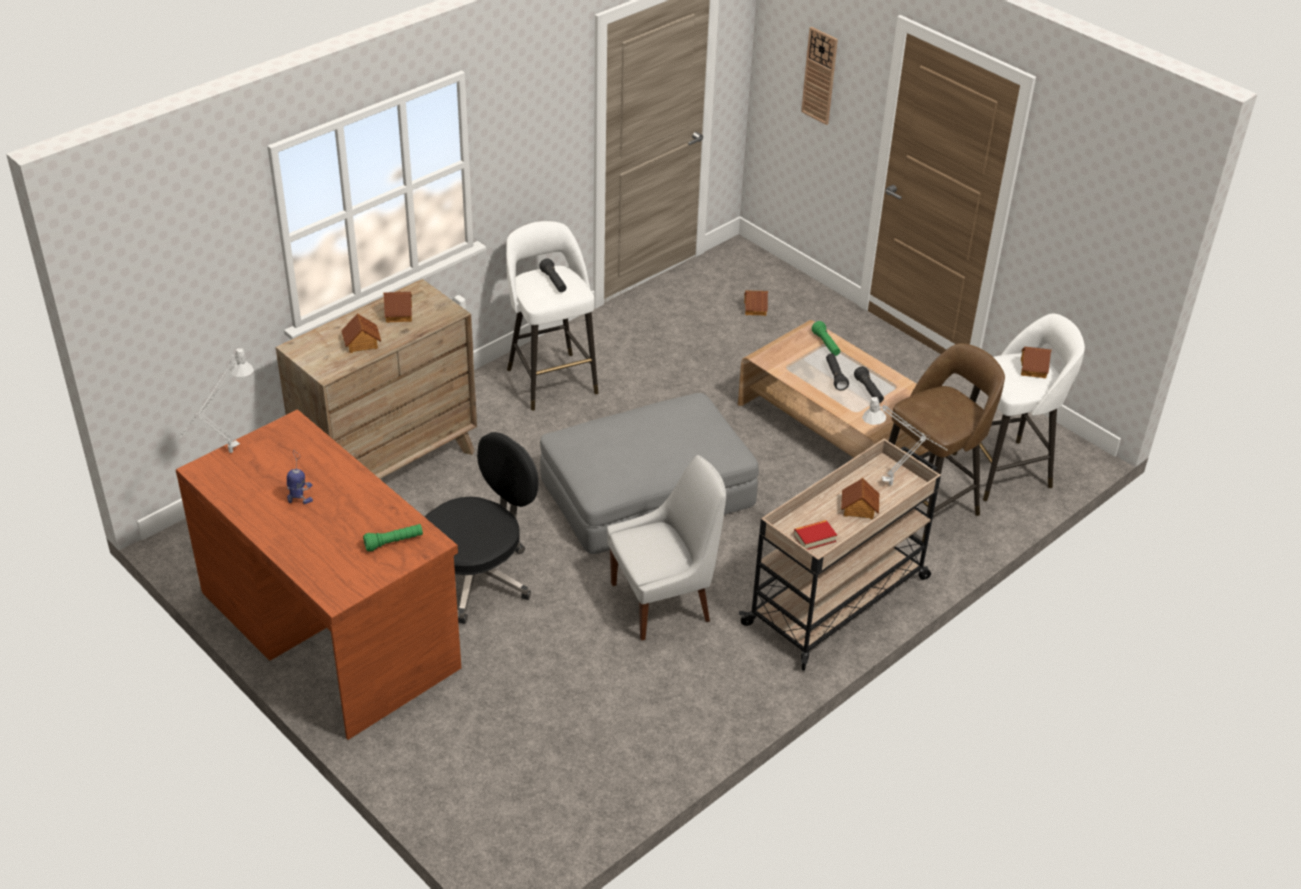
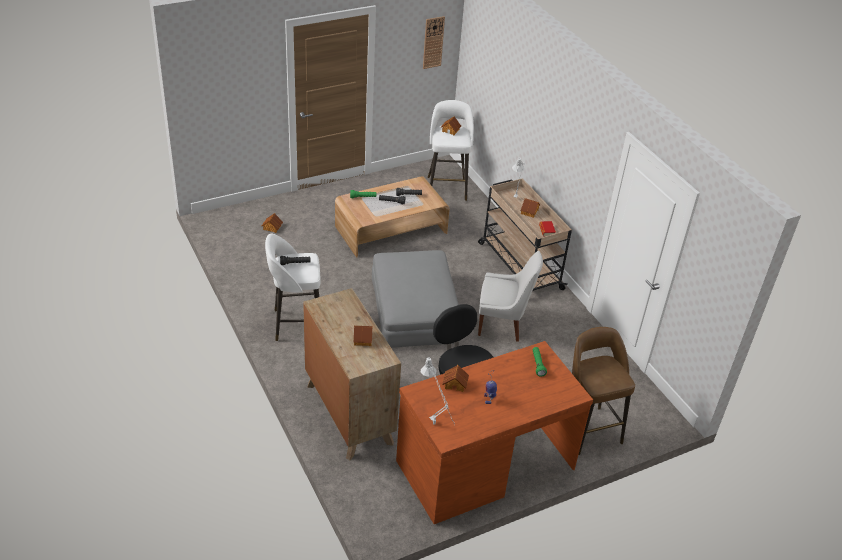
camera: 75 degrees left, 0 degrees up
(399, 314) = (338, 317): toy house -> toy house (455, 383)
(664, 601) = (503, 324): white chair -> white chair turned 105 degrees clockwise
(820, 75) = (237, 84): wall clock -> wall clock (433, 42)
(928, 507) = (464, 218): brown stool -> brown stool (588, 429)

